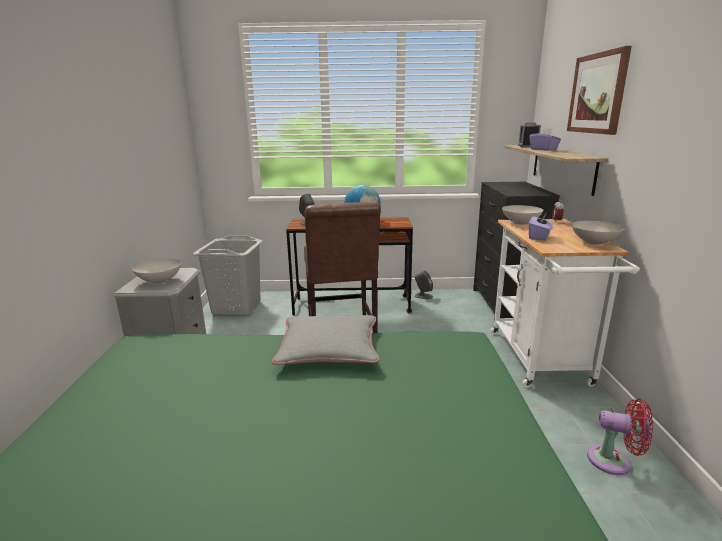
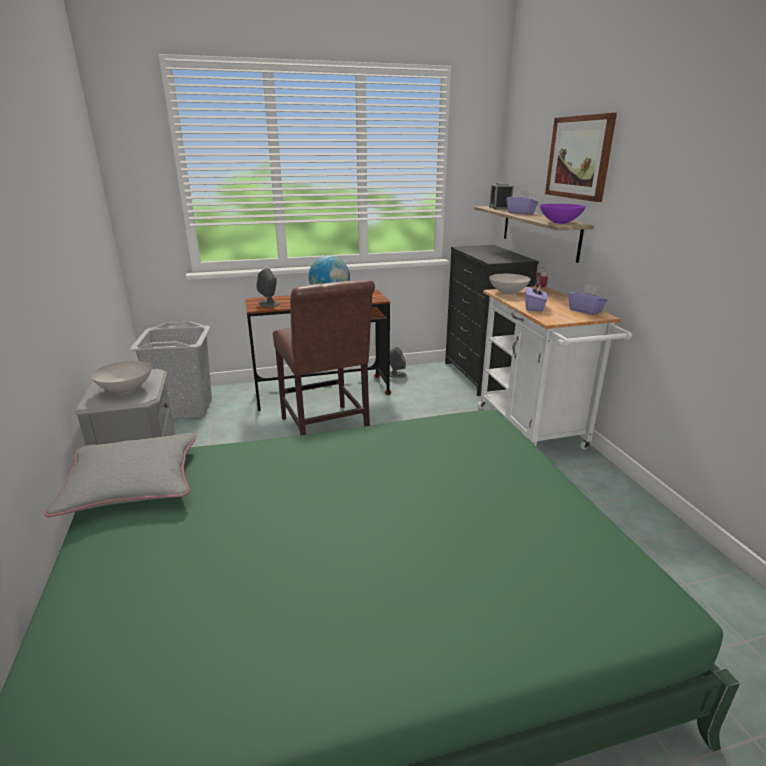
camera: 15 degrees left, 5 degrees up
(329, 348) = (352, 445): grey pillow -> grey pillow (132, 482)
(572, 156) = (559, 223): none -> purple bowl
(593, 242) = (585, 311): white bowl -> purple tissue box
(614, 461) = (622, 515): red fan -> none

